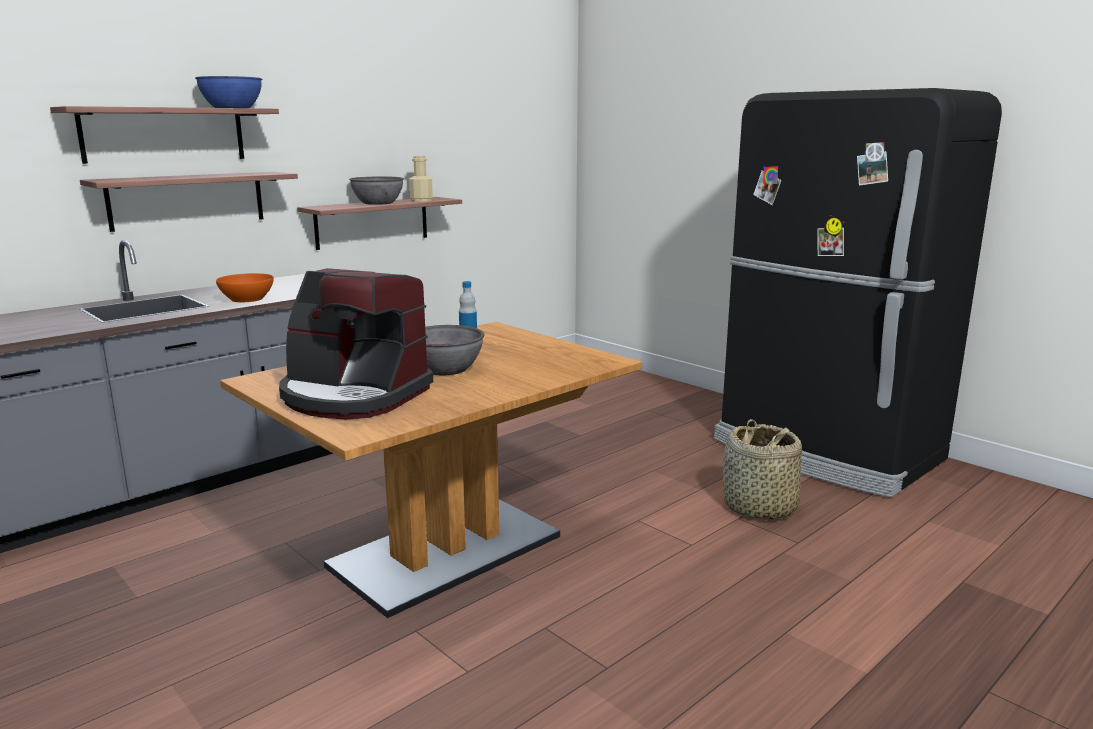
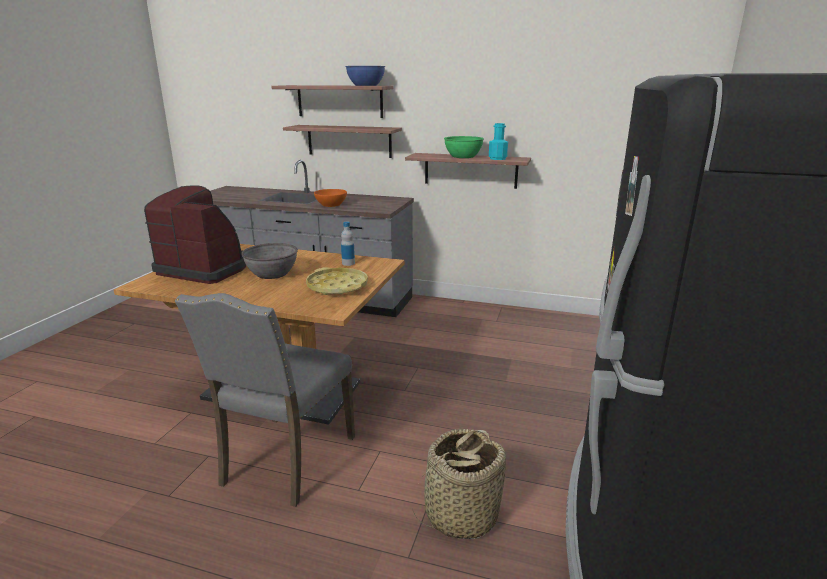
camera: 60 degrees right, 5 degrees up
(353, 396) = (205, 269): coffee machine -> coffee machine turned 120 degrees clockwise
(378, 203) = (463, 156): grey bowl -> green bowl
(421, 200) = (497, 159): beige bottle -> turquoise bottle
(541, 351) = (337, 286): none -> yellow tray
(606, 575) = (285, 460): none -> grey chair

